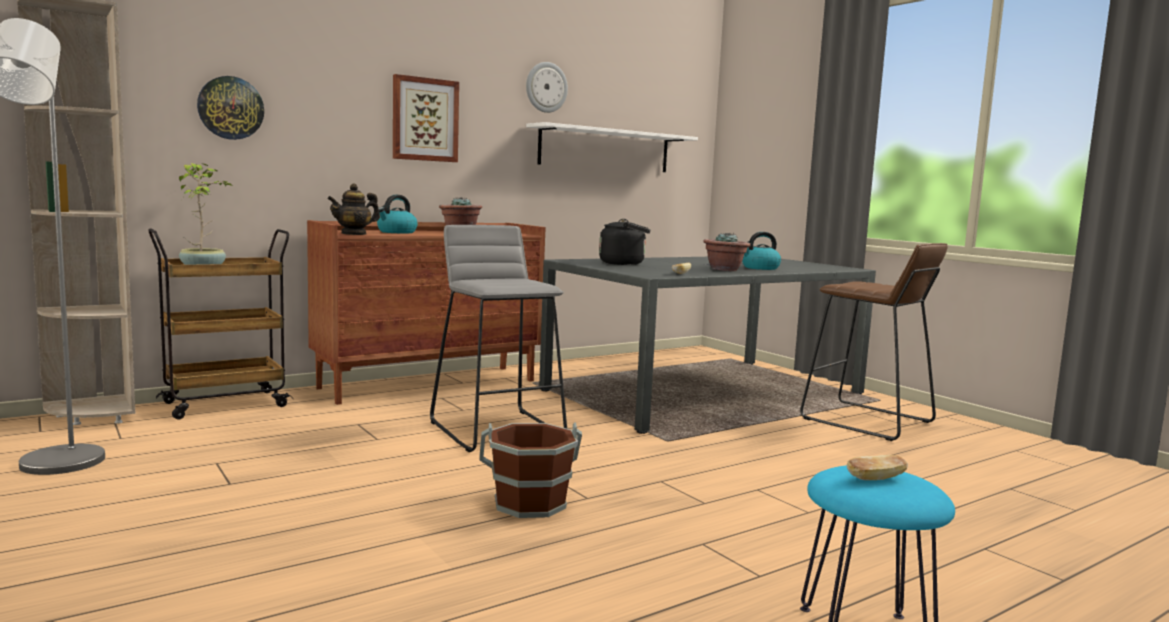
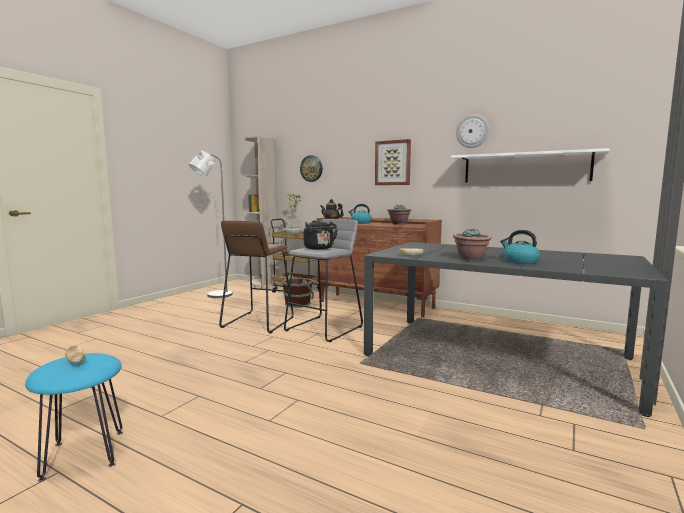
camera: 65 degrees right, 0 degrees up
(529, 502) = (229, 353): brown bucket -> brown bucket (298, 304)
(625, 264) = (434, 248): black kettle -> black kettle (319, 248)
(867, 421) = (544, 427): brown stool -> brown stool (257, 322)

